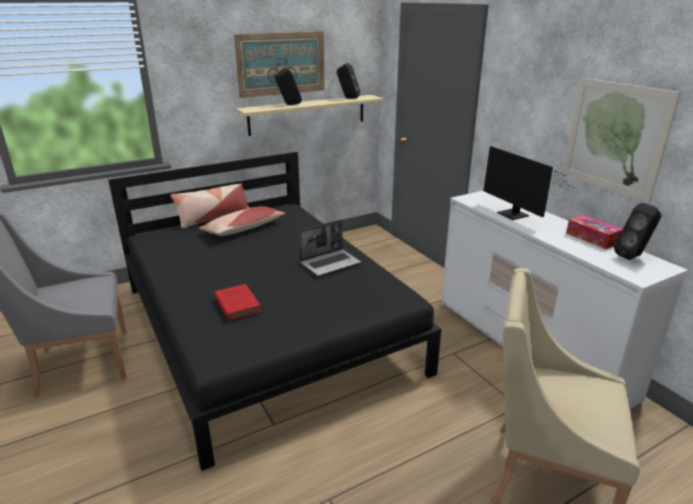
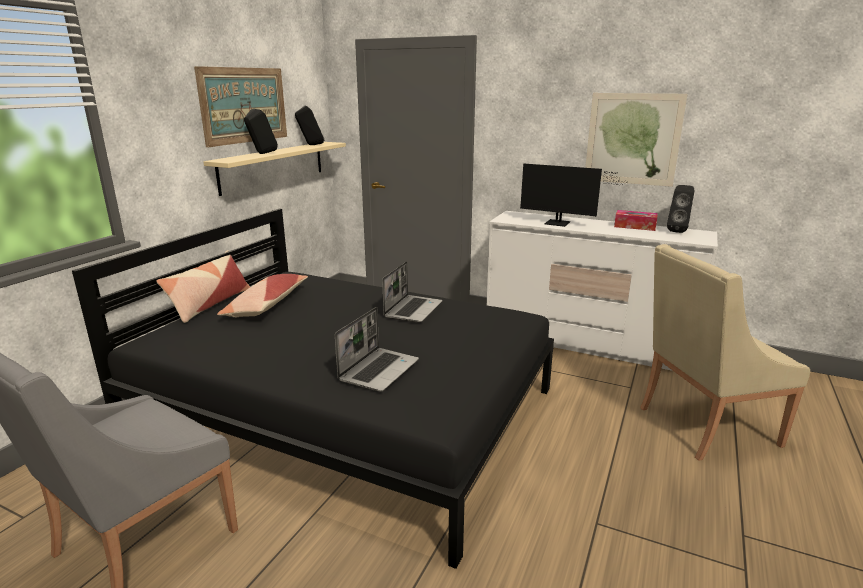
camera: 35 degrees left, 5 degrees down
(237, 304) = (379, 370): red book -> laptop

